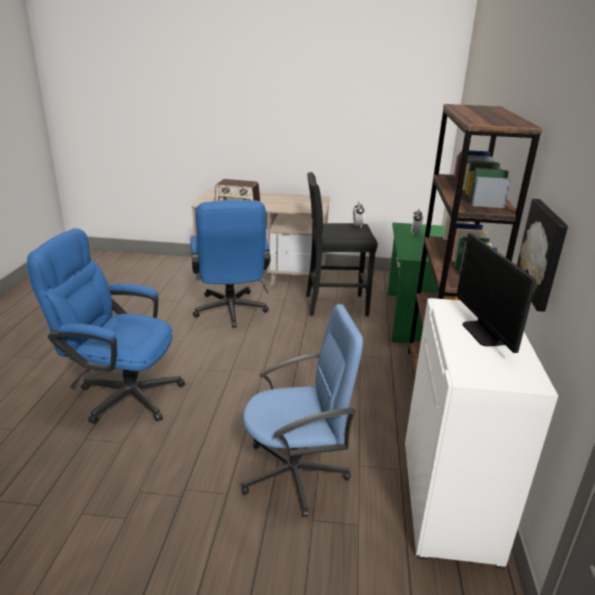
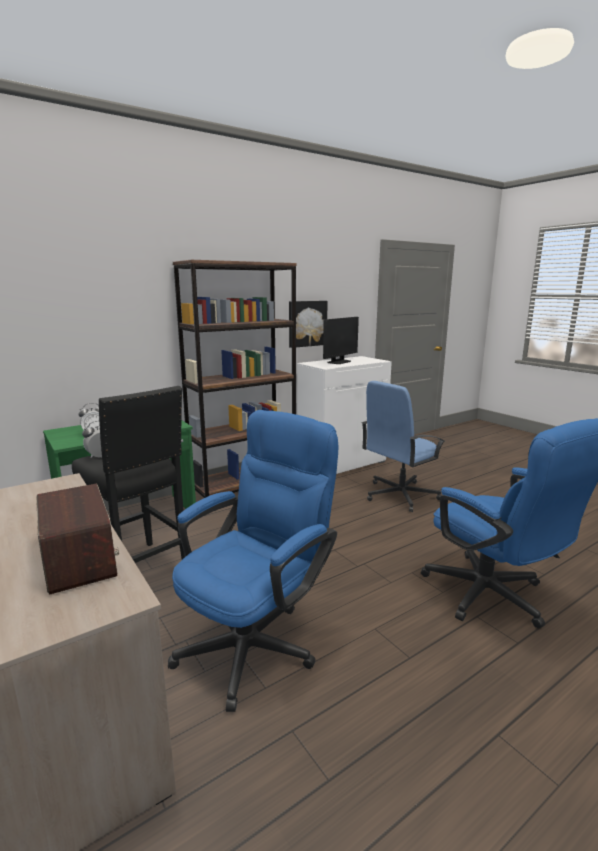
camera: 130 degrees left, 10 degrees down
(295, 473) = (399, 495): blue office chair -> blue office chair turned 75 degrees counterclockwise

